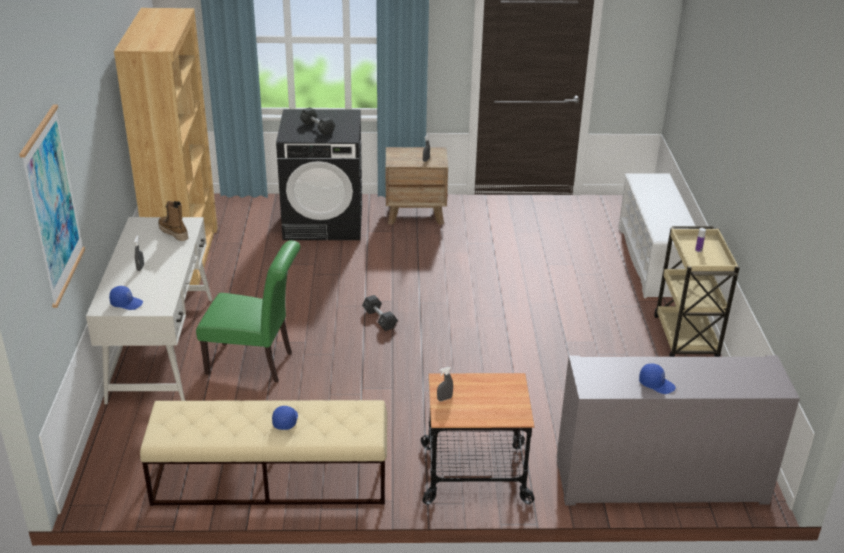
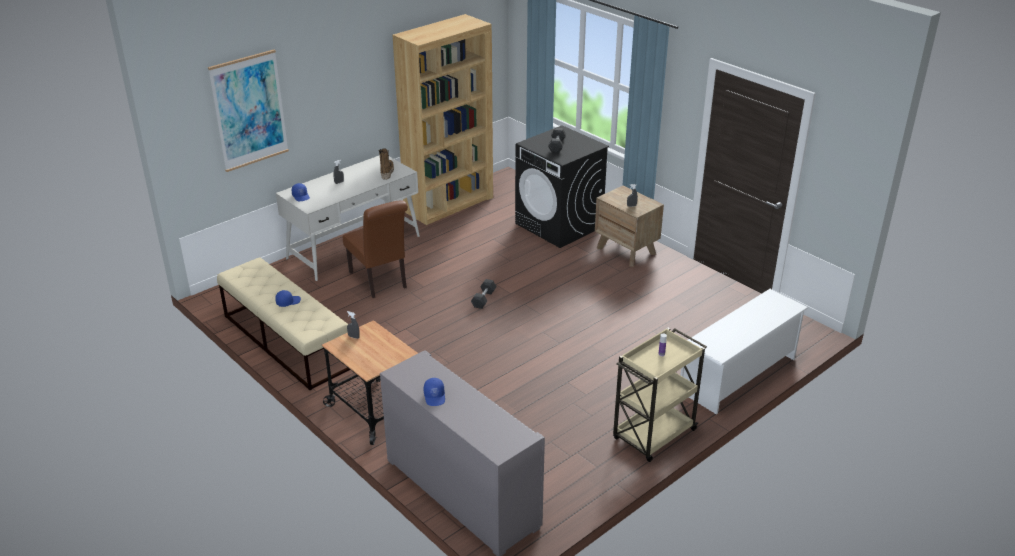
camera: 50 degrees right, 0 degrees up
(255, 363) = (380, 282): green chair -> brown chair

